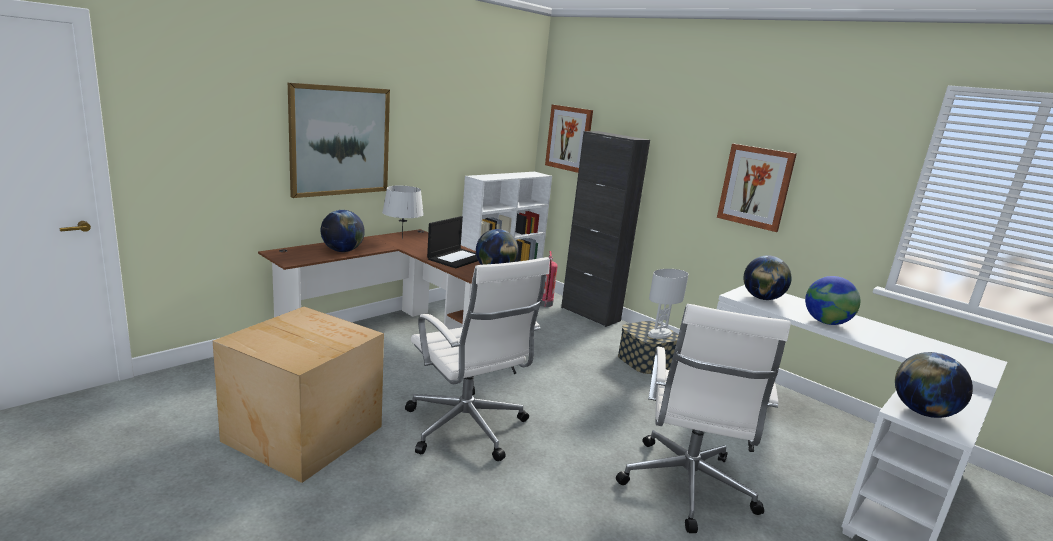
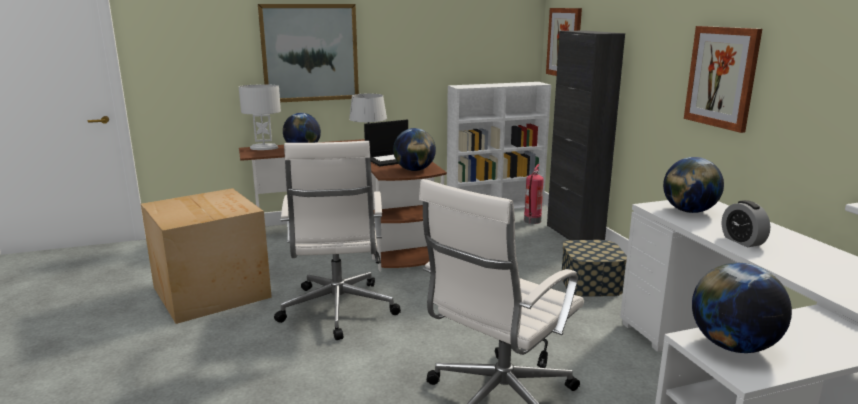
camera: 30 degrees right, 0 degrees up
(659, 334) = (601, 254): white table lamp -> white table lamp (264, 148)
(826, 322) = (742, 241): globe -> alarm clock

